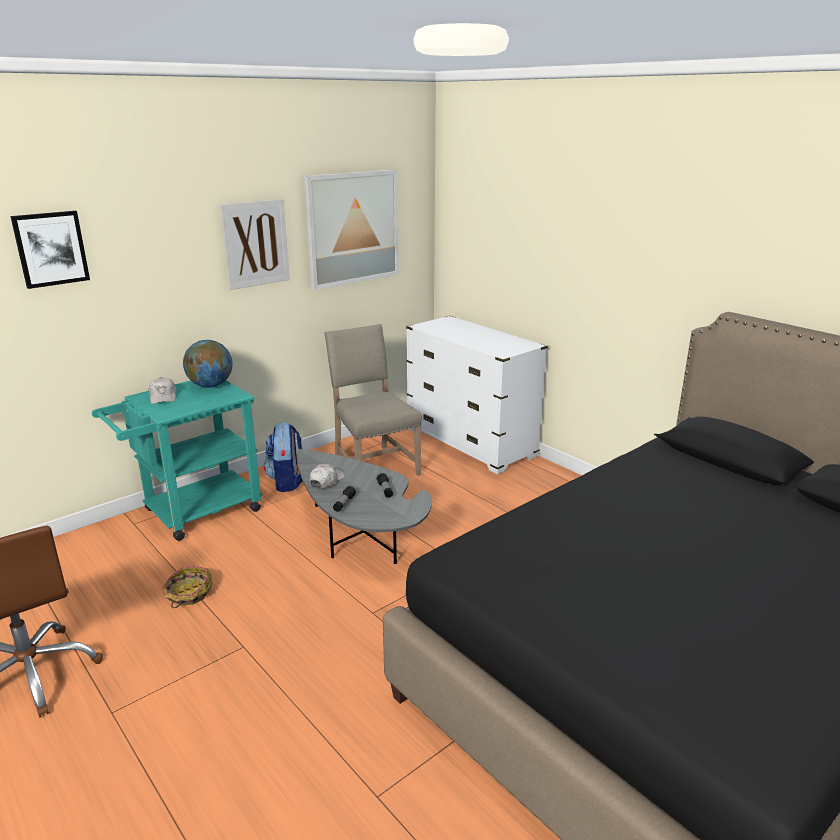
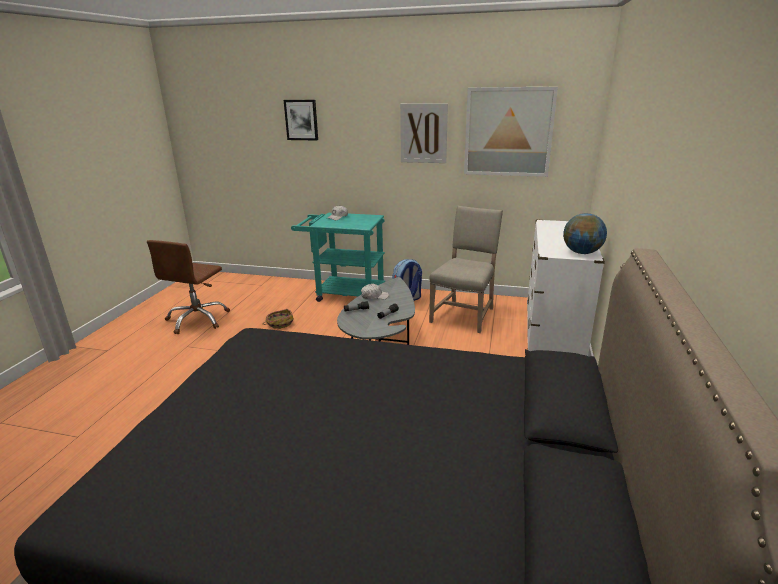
camera: 55 degrees right, 0 degrees up
(210, 385) = (366, 219): globe -> globe (582, 252)

